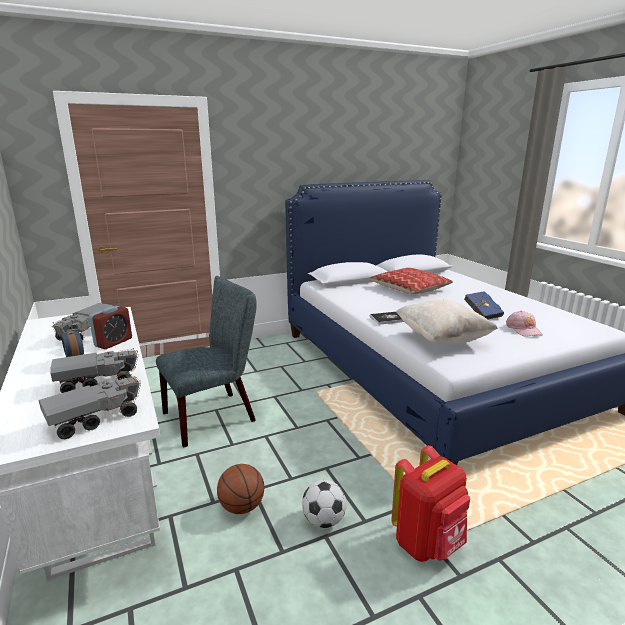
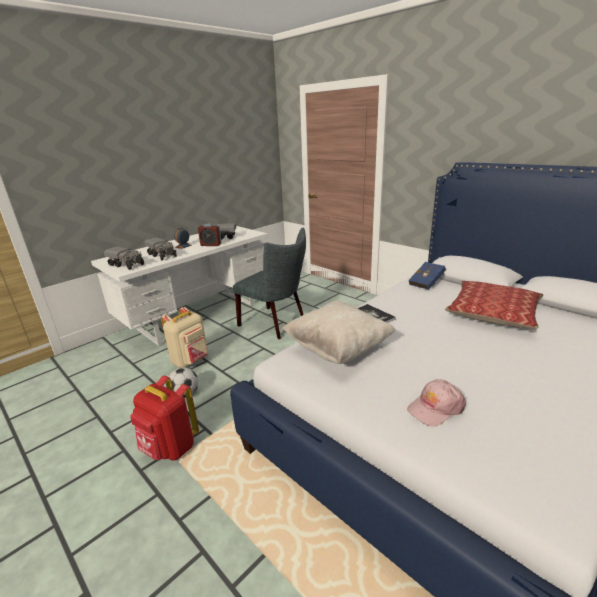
camera: 70 degrees right, 5 degrees up
(241, 506) = (191, 361): basketball -> beige backpack
(481, 314) = (462, 370): blue book -> blue book (427, 283)

